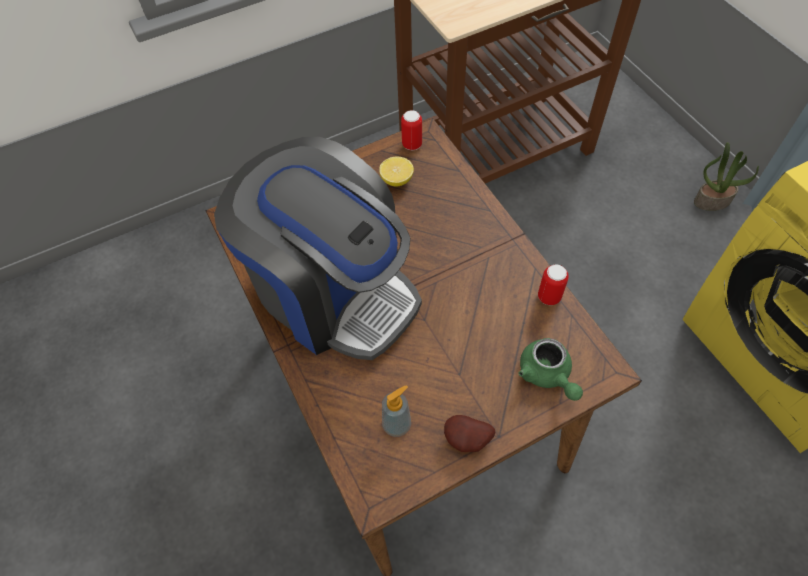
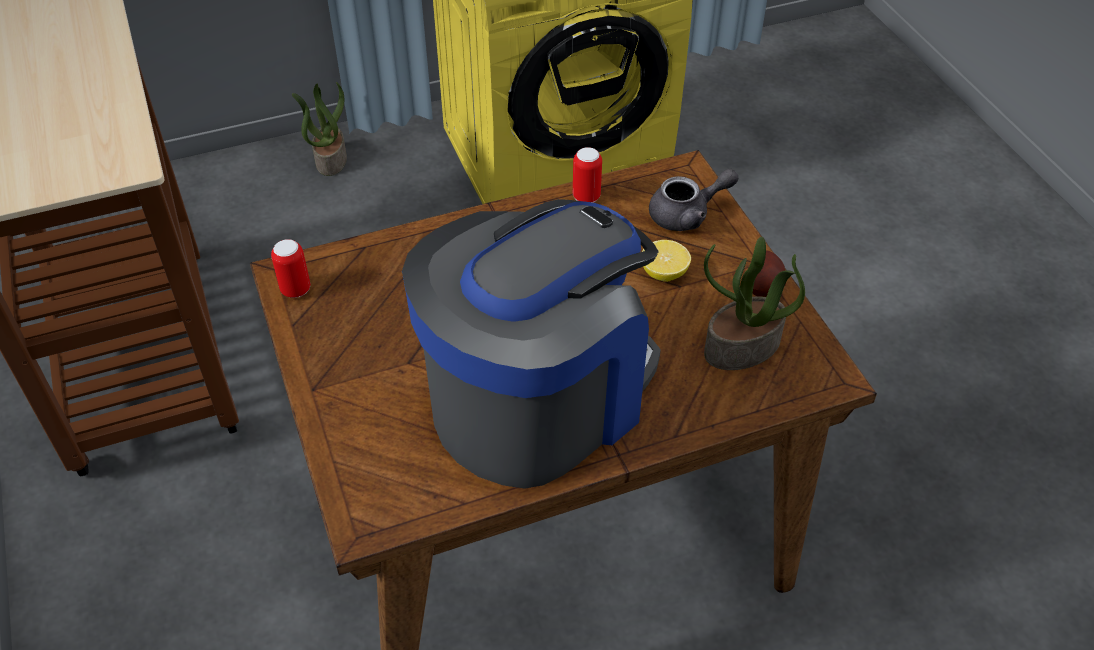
camera: 85 degrees left, 10 degrees down
(397, 180) = (358, 313): lemon -> lemon (664, 273)
(397, 424) = (742, 348): soap dispenser -> potted plant
(547, 375) = (687, 215): green teapot -> grey teapot

